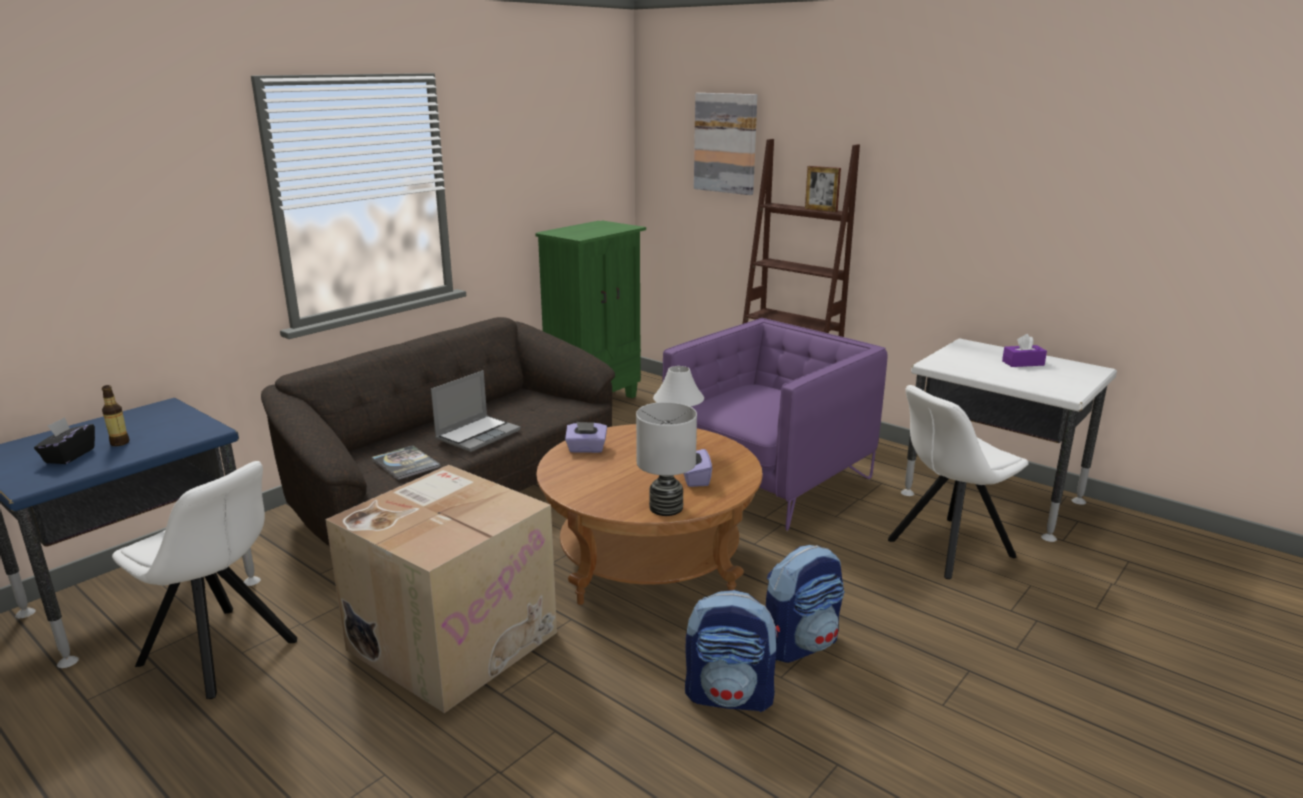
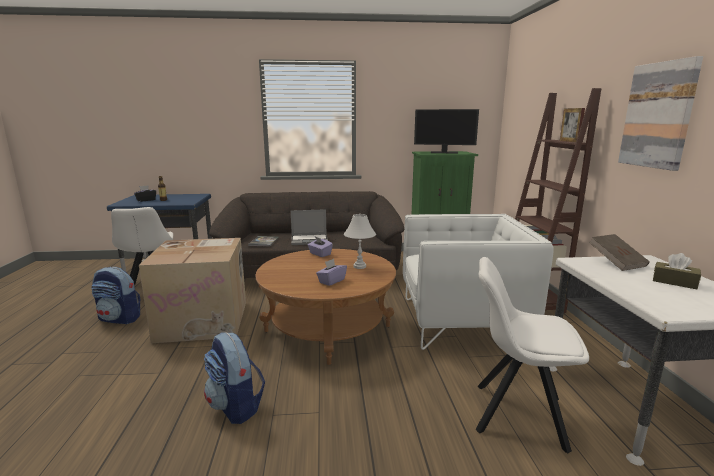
camera: 45 degrees right, 5 degrees down
(591, 229) = (444, 152): none -> monitor
(666, 508) = (288, 286): grey table lamp -> none
(725, 143) = (537, 101): picture -> picture (658, 115)
(768, 480) = (462, 321): purple armchair -> white armchair
(801, 644) = (314, 407): backpack -> backpack (120, 319)
(958, 355) = (616, 262): none -> brown book
(1023, 363) = (674, 282): purple tissue box -> brown tissue box

